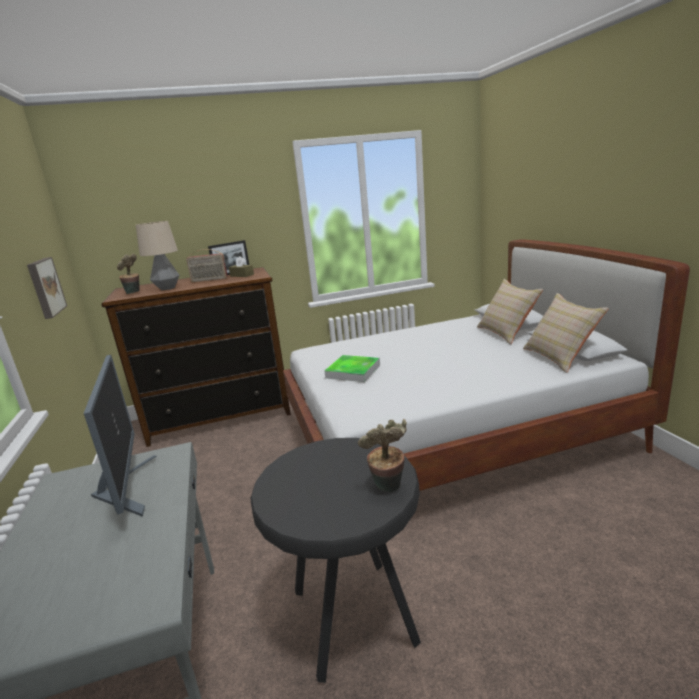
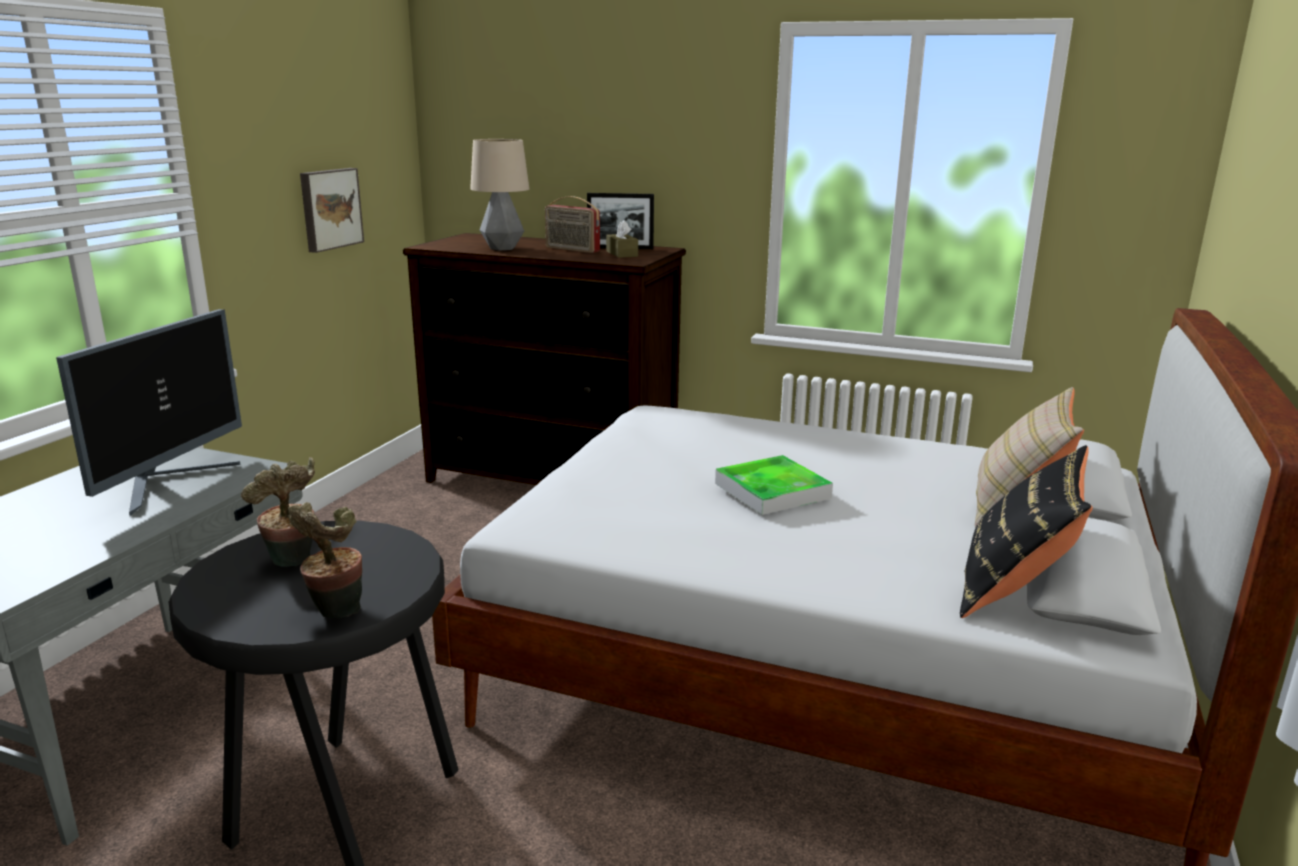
camera: 35 degrees right, 0 degrees up
(134, 292) = (461, 244): potted plant -> potted plant (292, 563)
(353, 371) = (642, 465): tray -> tray (772, 491)
(559, 357) = (1014, 589): beige pillow -> black pillow

